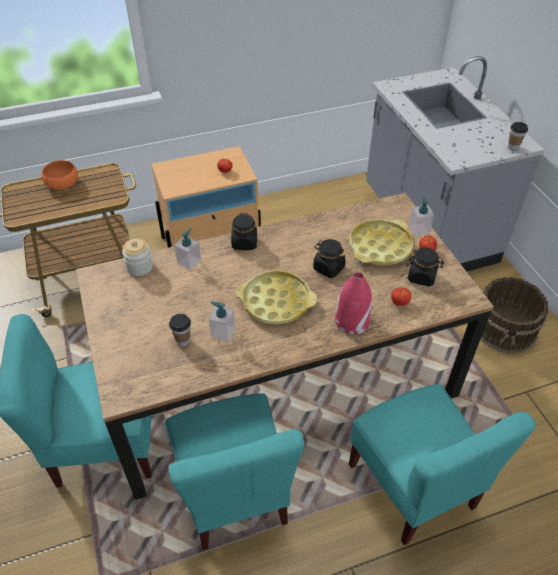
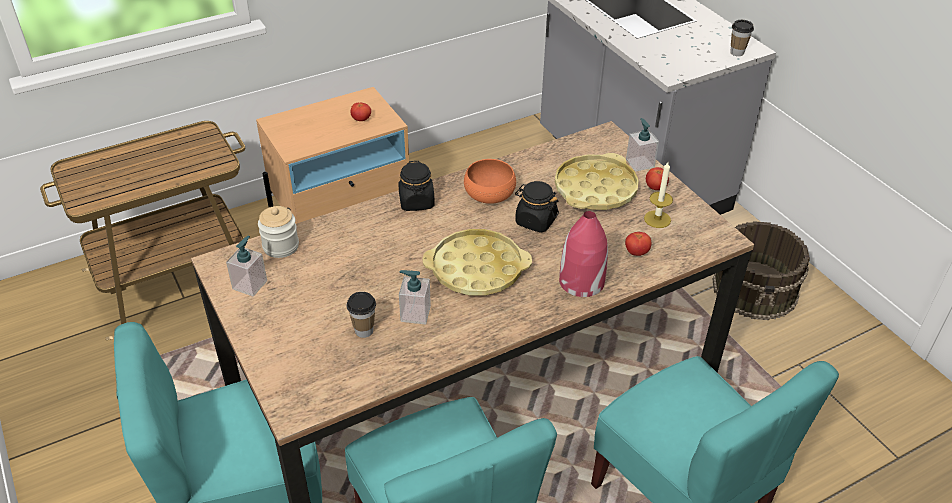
camera: 10 degrees left, 5 degrees down
(62, 183) = (139, 152): orange bowl -> orange bowl (489, 193)
(189, 261) = (347, 232): soap dispenser -> soap dispenser (250, 285)
(422, 277) = (657, 219): black jar -> candle

